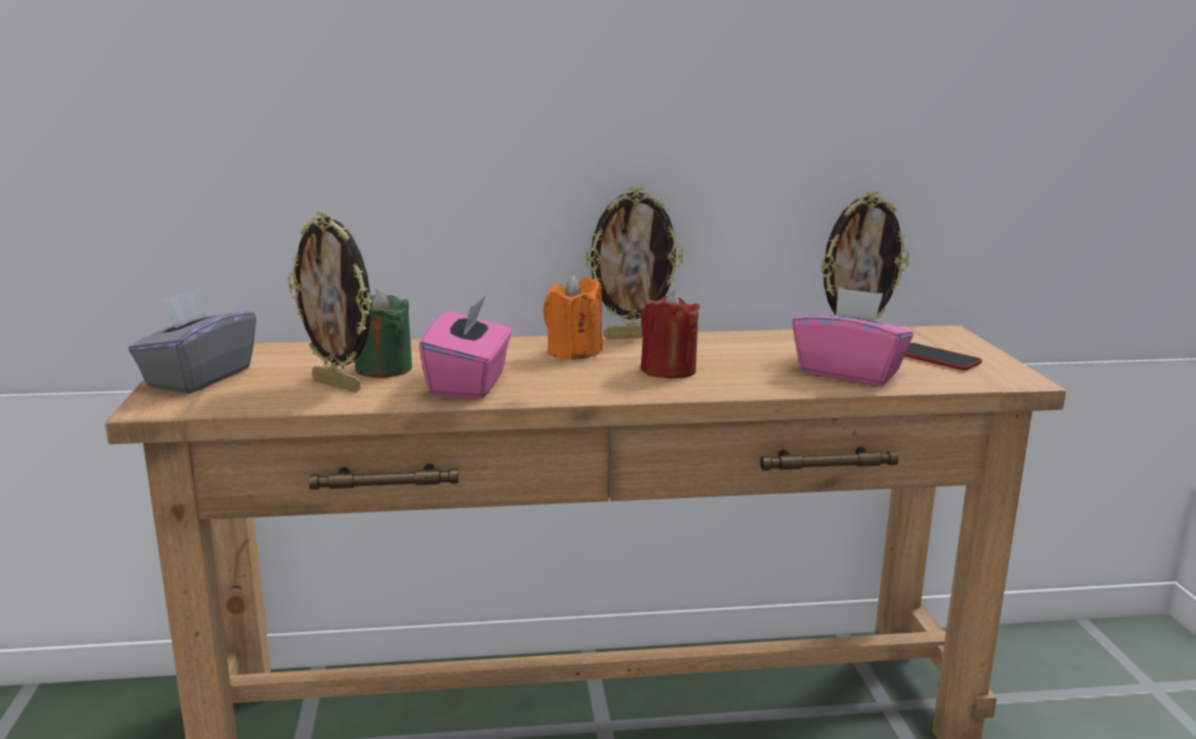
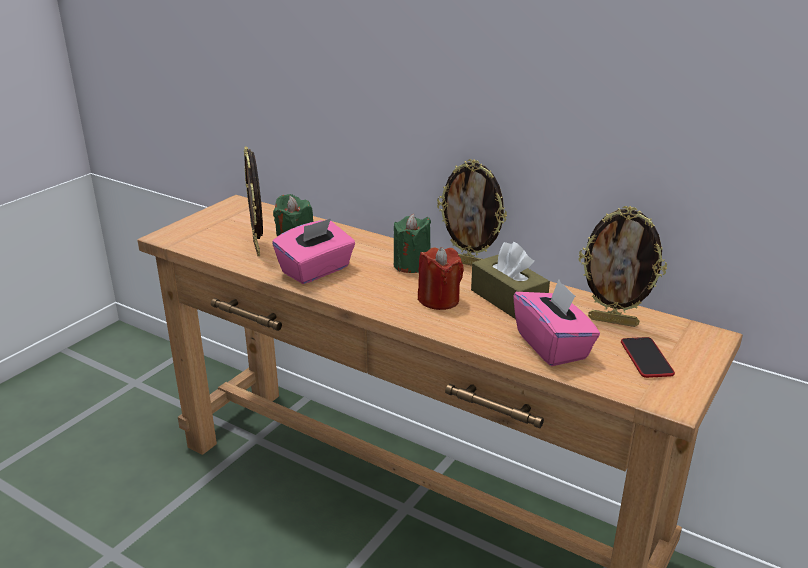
camera: 40 degrees right, 10 degrees up
(198, 378) = (209, 222): grey tissue box -> none
(574, 352) = (412, 265): orange candle -> green candle
(733, 352) = (508, 299): none -> brown tissue box

